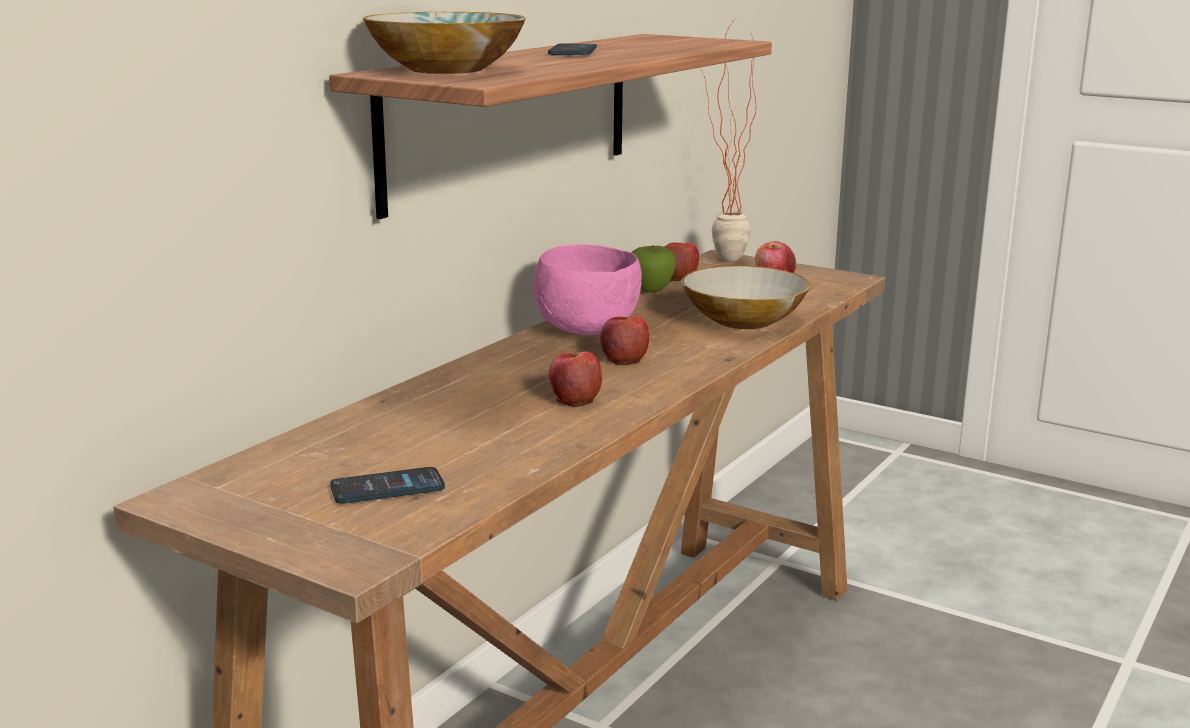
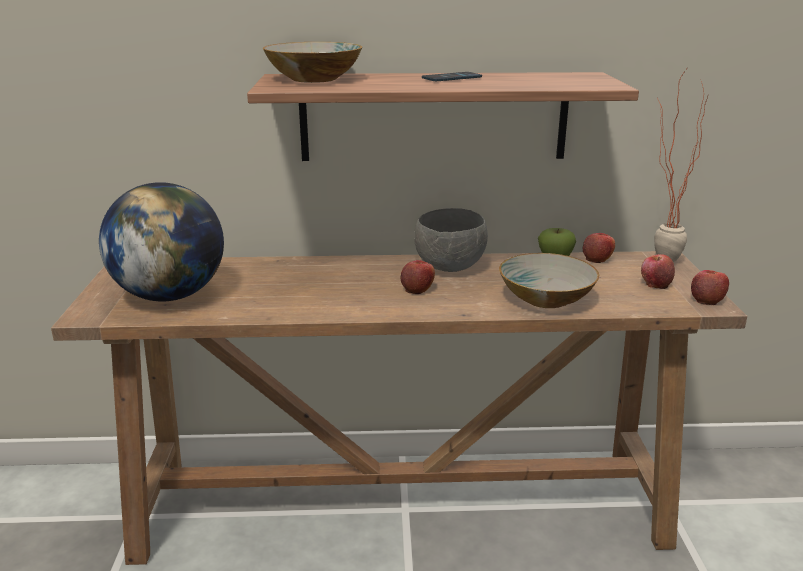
camera: 55 degrees right, 5 degrees up
(387, 488) = (170, 295): phone -> globe
(574, 399) = (335, 296): apple -> apple (707, 299)
(589, 330) = (451, 267): pink bowl -> grey bowl

